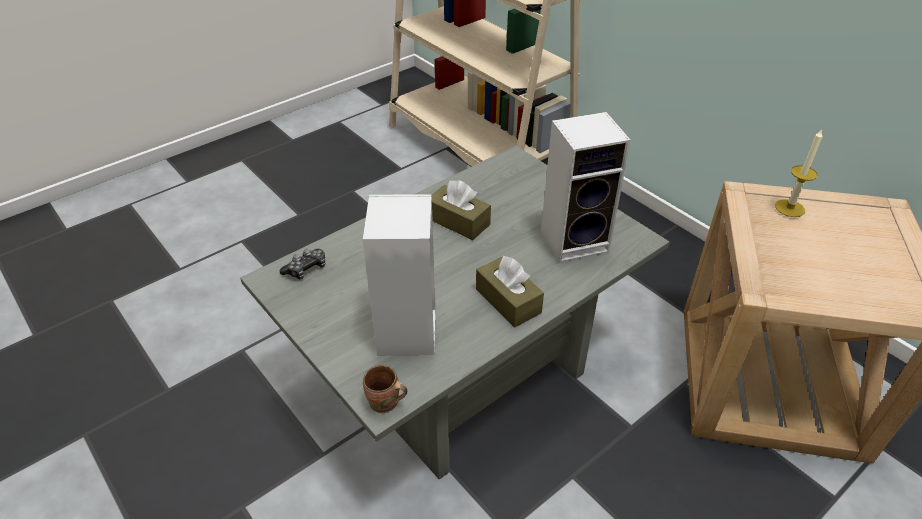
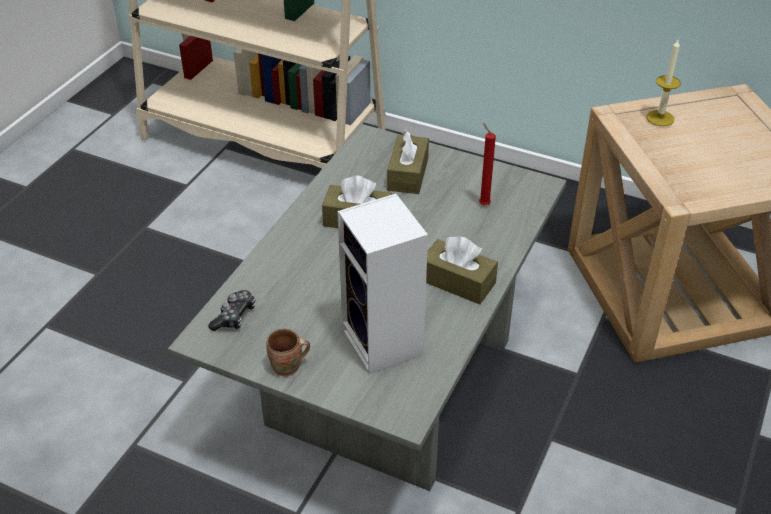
camera: 25 degrees left, 0 degrees up
(385, 404) = (409, 414): brown mug -> brown mug (288, 367)
(526, 196) = (408, 174): none -> brown tissue box
(576, 240) = (483, 204): speaker -> red candle

